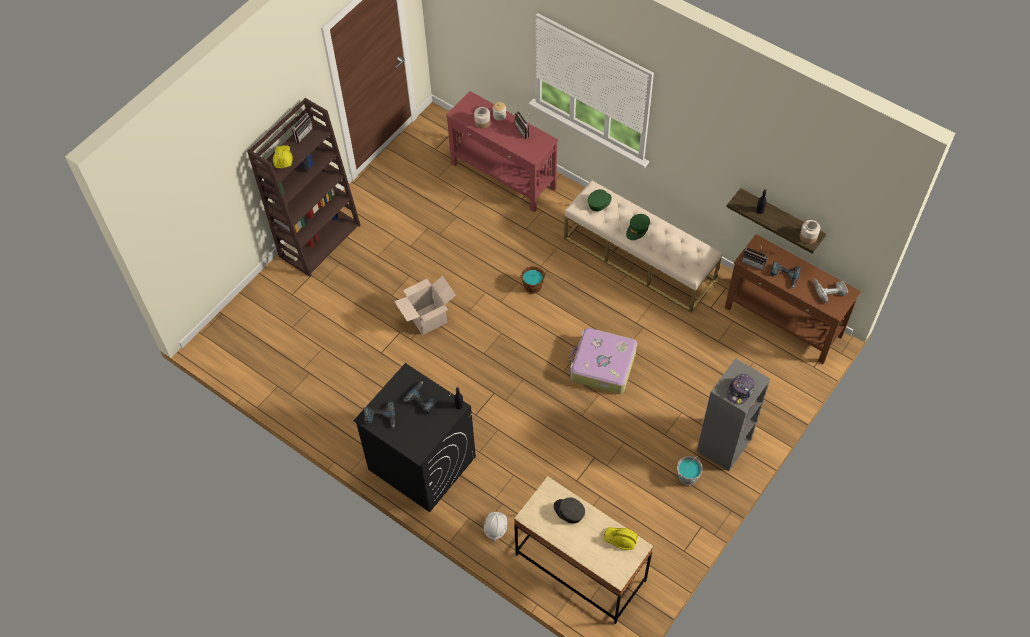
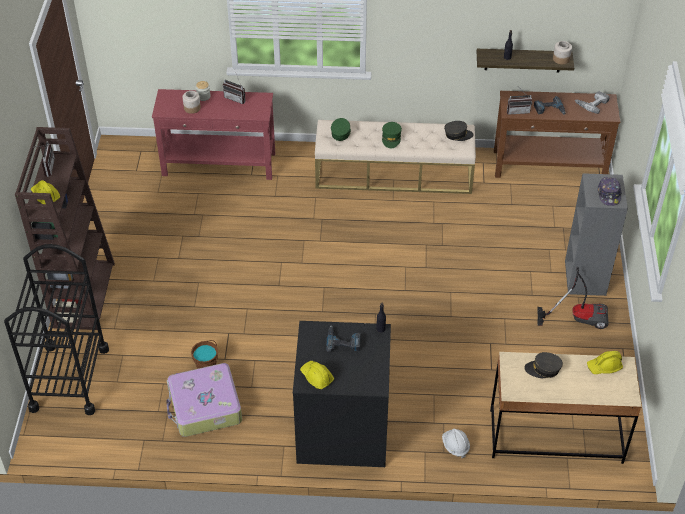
camera: 35 degrees left, 10 degrees down
(262, 306) = (69, 379): none -> black cart
(380, 418) = (316, 377): power drill -> yellow hard hat
(428, 319) = (246, 309): cardboard box -> none
(533, 286) = (320, 237): brown bucket -> brown bucket (206, 365)
(602, 366) = (434, 269): suitcase -> suitcase (204, 407)
(687, 477) = (578, 317): grey bucket -> vacuum cleaner
(697, 255) = (458, 134): none -> grey cap

